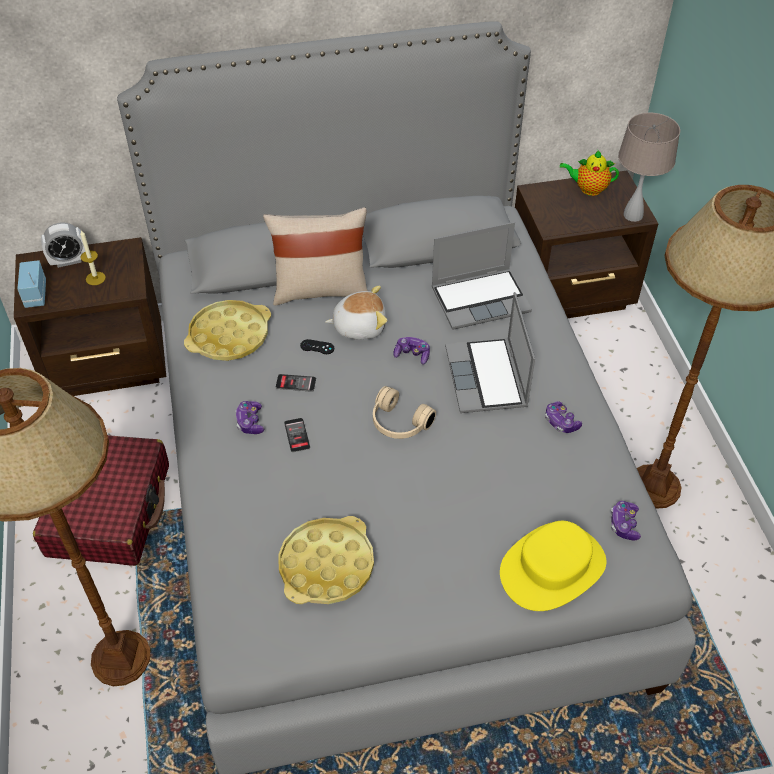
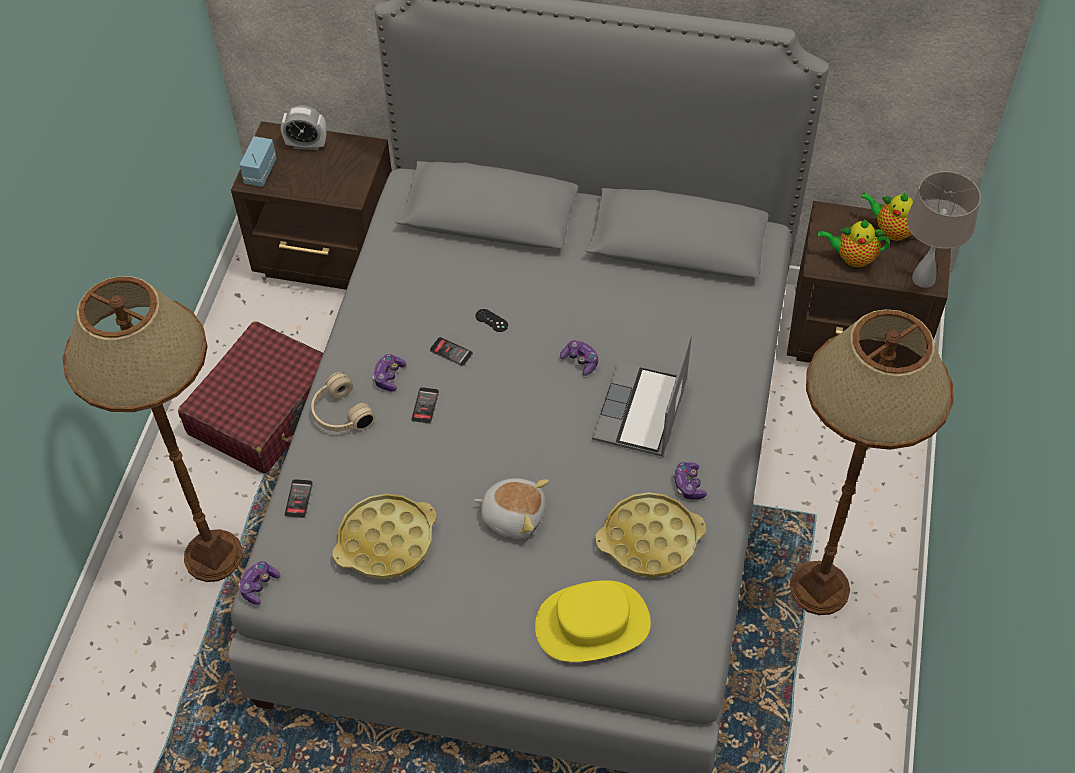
camera: 25 degrees right, 5 degrees up
(95, 278) = (323, 172): candle -> none
(221, 558) = (298, 499): none -> phone
(229, 336) = (413, 280): yellow tray -> yellow tray (650, 540)
(320, 289) = (527, 259): beige pillow -> none
(359, 326) = (545, 312): plush toy -> plush toy (513, 515)
(398, 423) = (526, 428): beige headphones -> beige headphones (339, 414)
(481, 299) = (685, 324): laptop -> none
(572, 216) = (852, 258): none -> teapot
(624, 524) = (688, 610): game controller -> game controller (259, 586)

